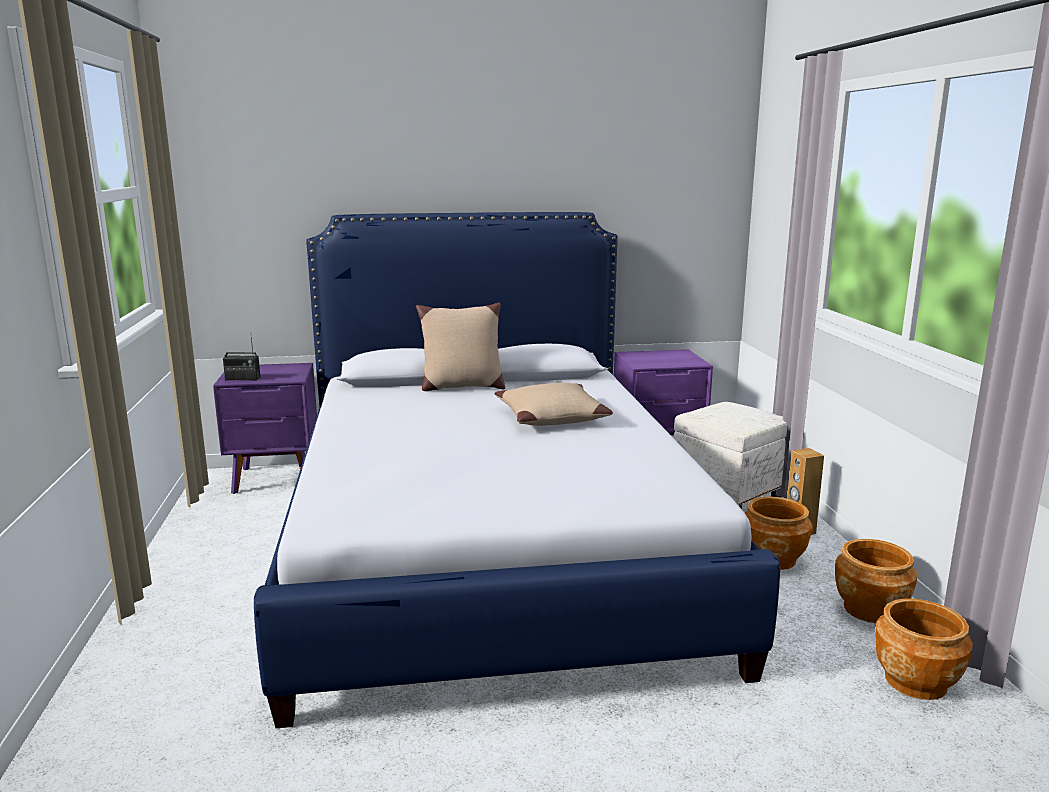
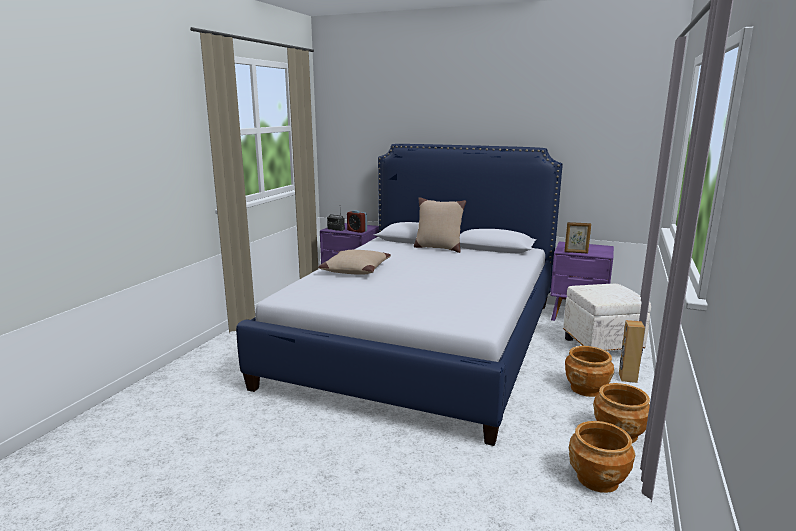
camera: 30 degrees right, 0 degrees up
(287, 376) = (357, 231): none -> alarm clock
(551, 417) = (462, 270): beige pillow -> beige pillow (355, 270)
(660, 365) = (576, 252): none -> picture frame

